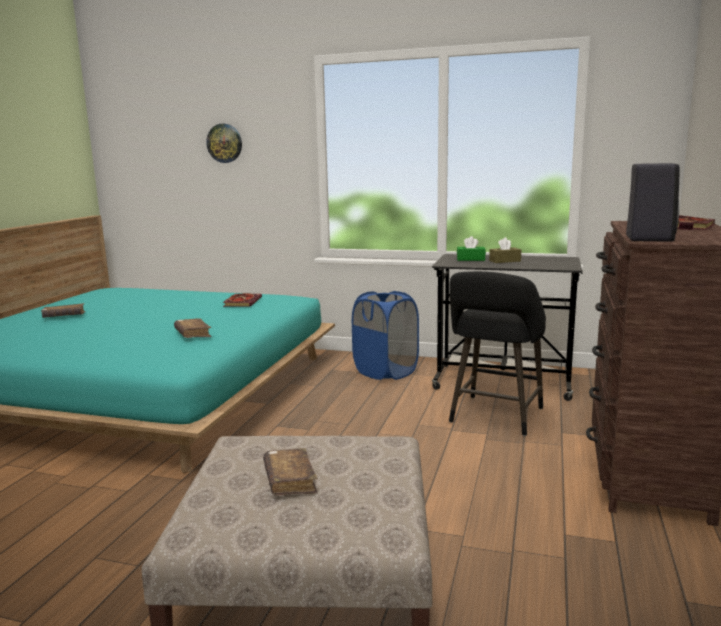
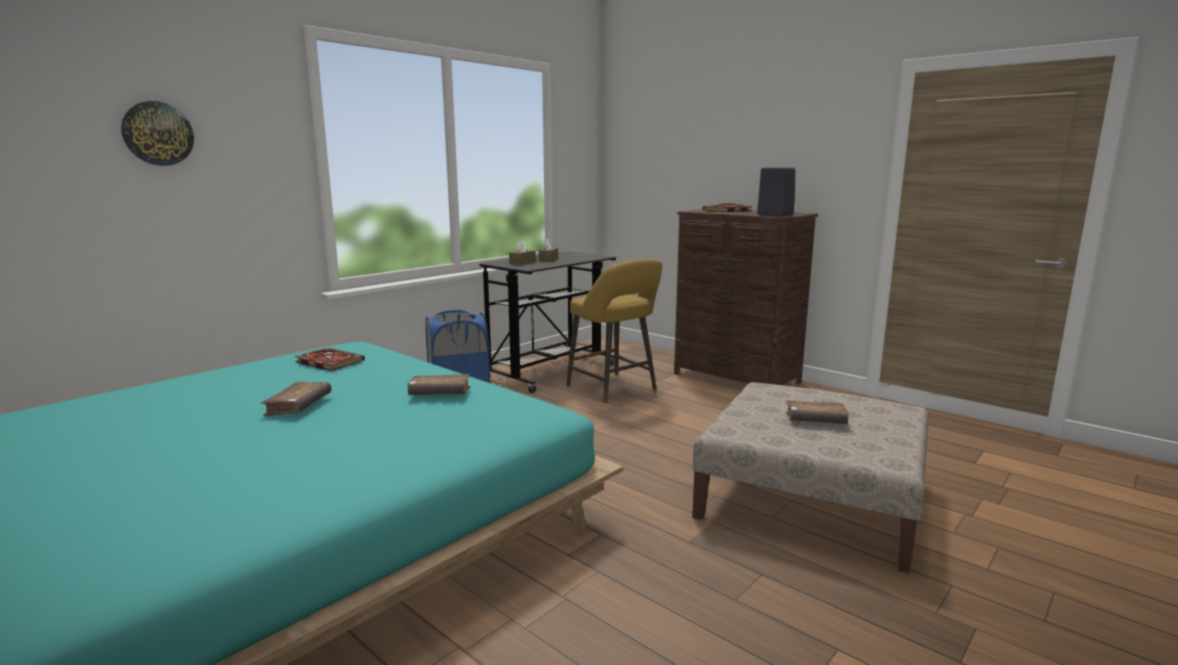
camera: 65 degrees left, 0 degrees up
(64, 316) = (134, 463): brown book -> brown book (298, 406)
(470, 259) = (522, 262): green tissue box -> brown tissue box
(495, 418) = (614, 390): black stool -> yellow stool

